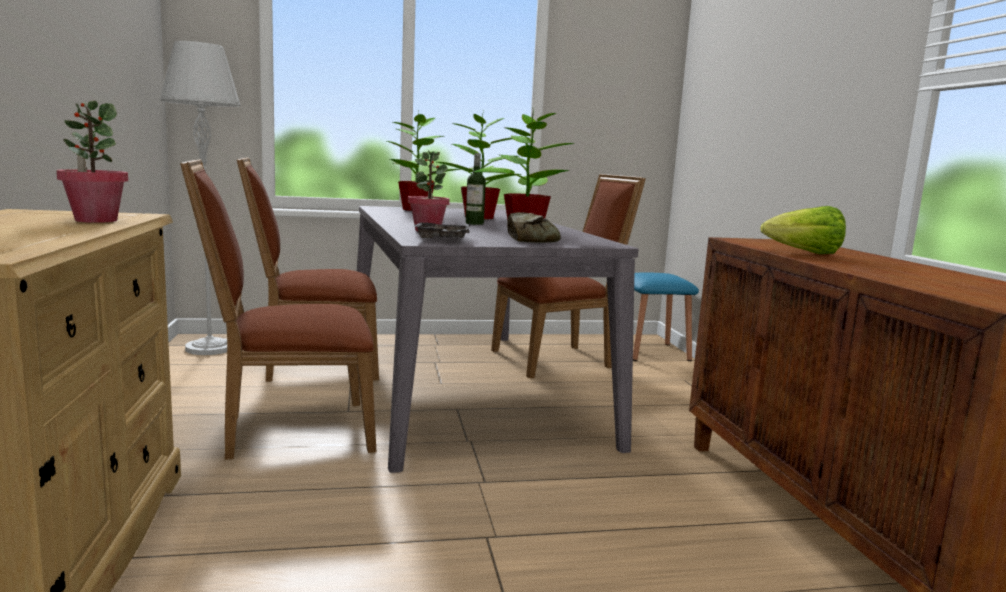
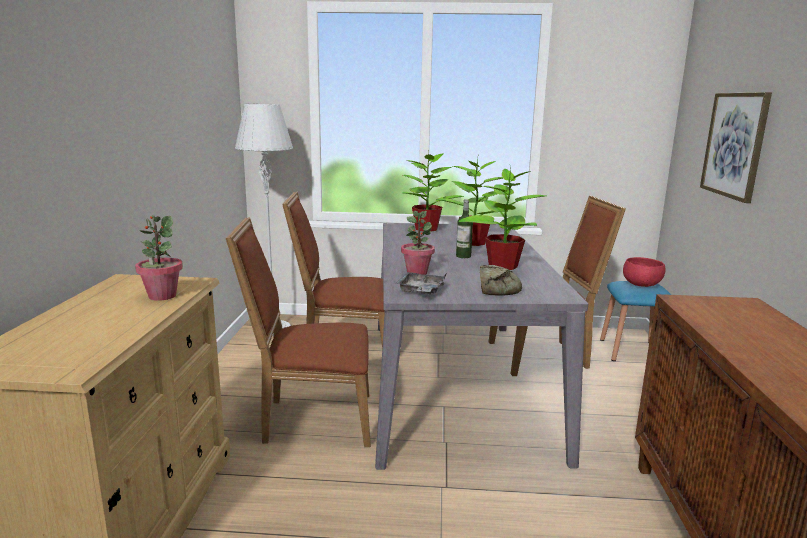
camera: 15 degrees right, 5 degrees up
(658, 274) = (641, 284): none -> red bowl
(754, 105) = (735, 145): none -> picture
(804, 253) = (732, 333): lettuce -> none

